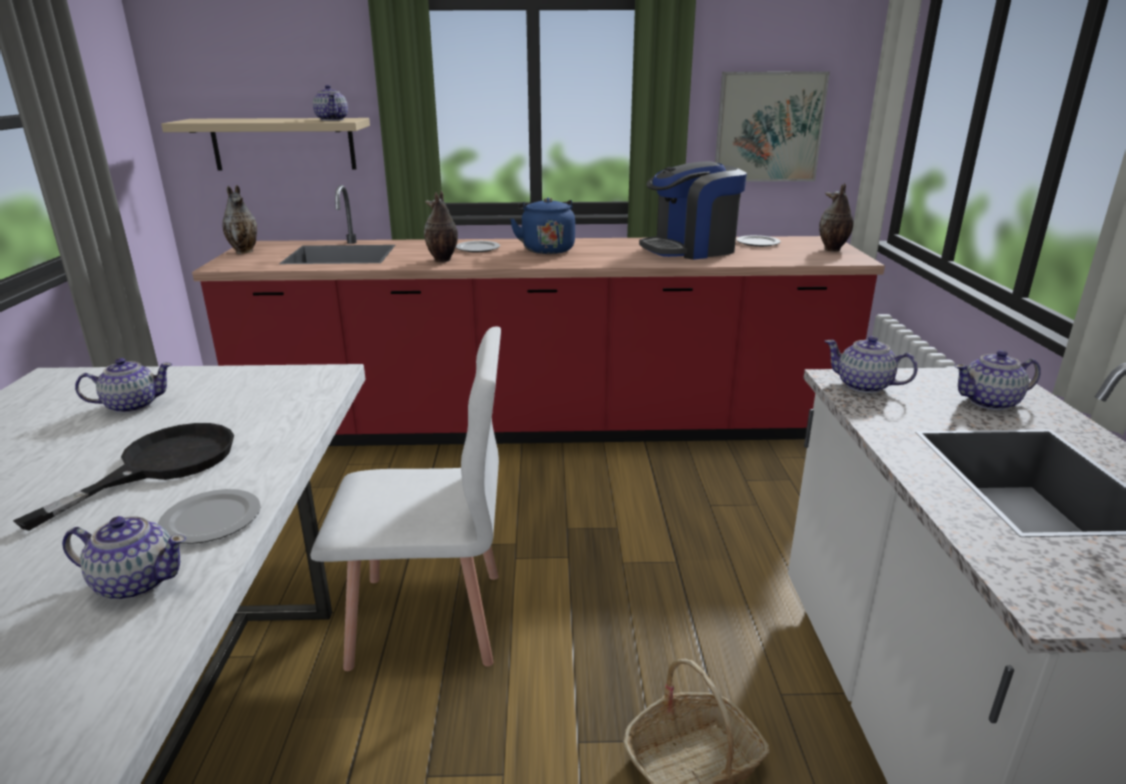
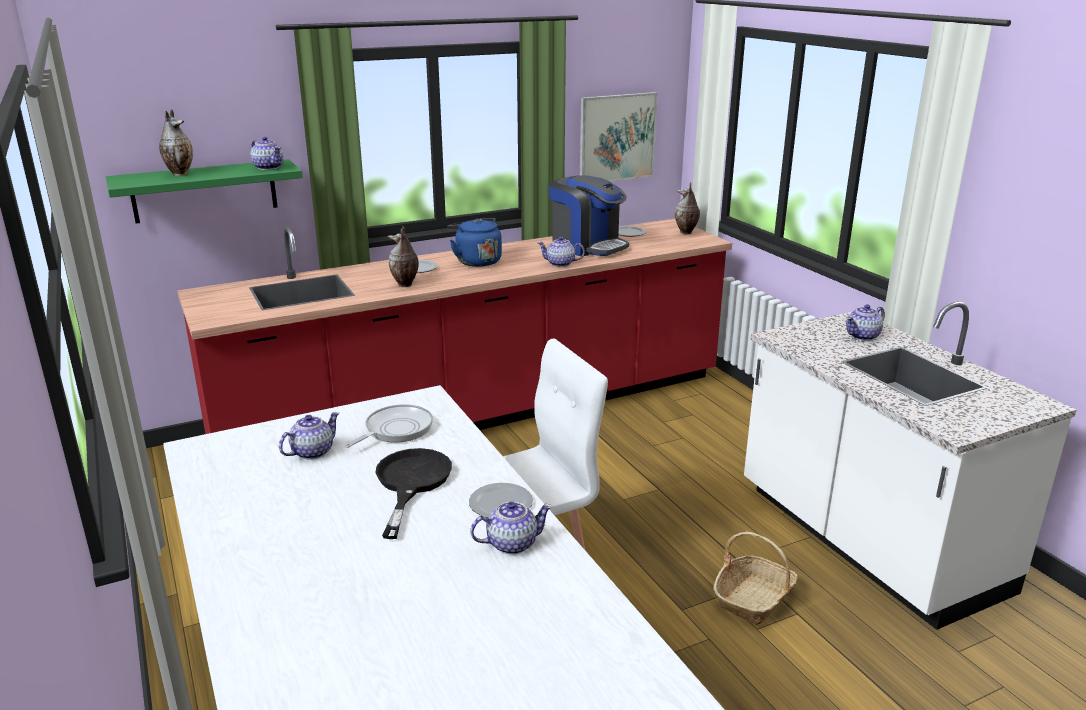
camera: 25 degrees left, 0 degrees up
(244, 401) = (395, 430): none -> frying pan
(245, 251) = (203, 301): vase -> vase (180, 173)
(283, 144) = (204, 191): beige shelf -> green shelf
(690, 249) = (587, 246): coffee machine -> coffee machine turned 90 degrees counterclockwise
(864, 386) = (793, 338): teapot -> teapot (561, 264)

